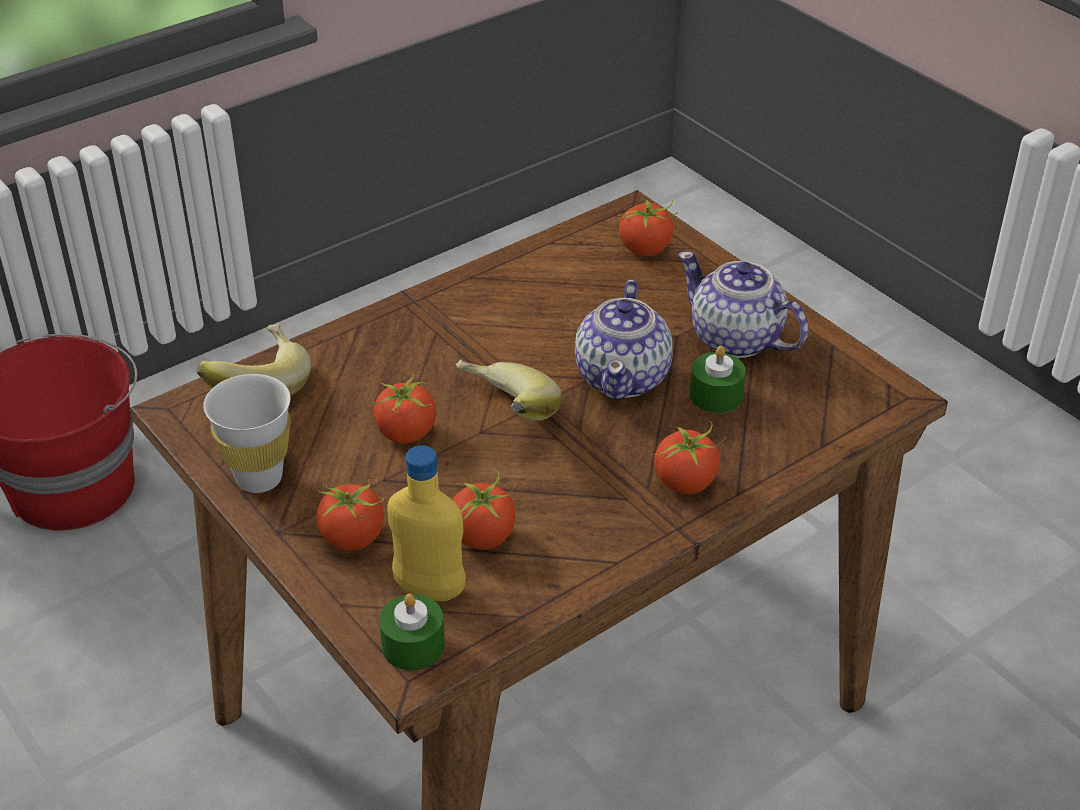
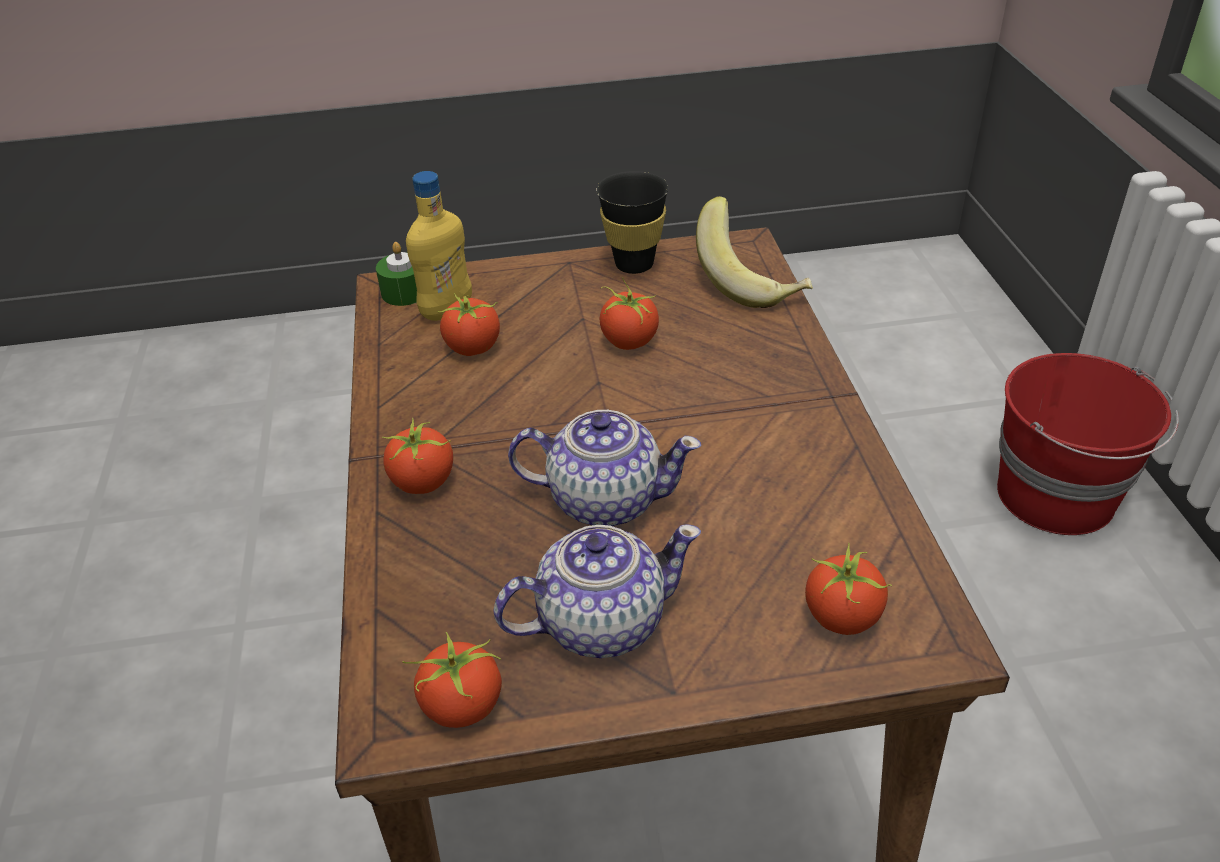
camera: 120 degrees right, 0 degrees up
(259, 478) = (634, 264): white cup -> black cup
(353, 538) = (531, 290): tomato -> tomato (462, 707)
(502, 416) = (608, 399): banana -> none
(623, 377) = (604, 499): teapot -> teapot turned 150 degrees clockwise
(716, 396) = (520, 558): green candle -> none

